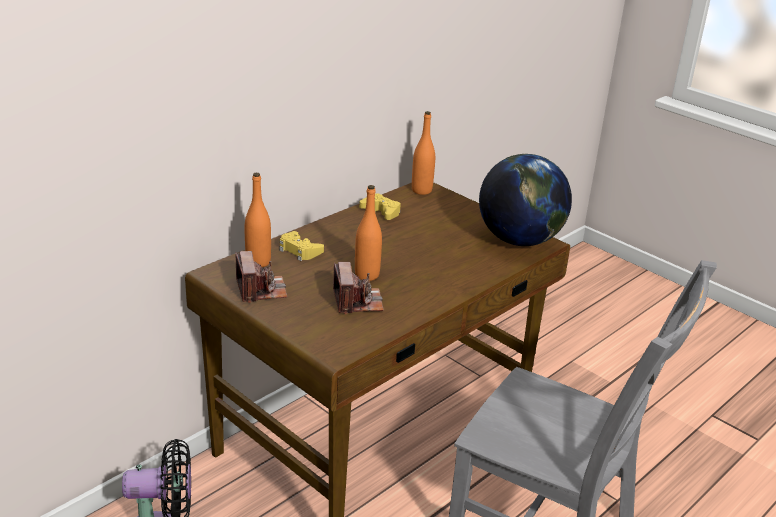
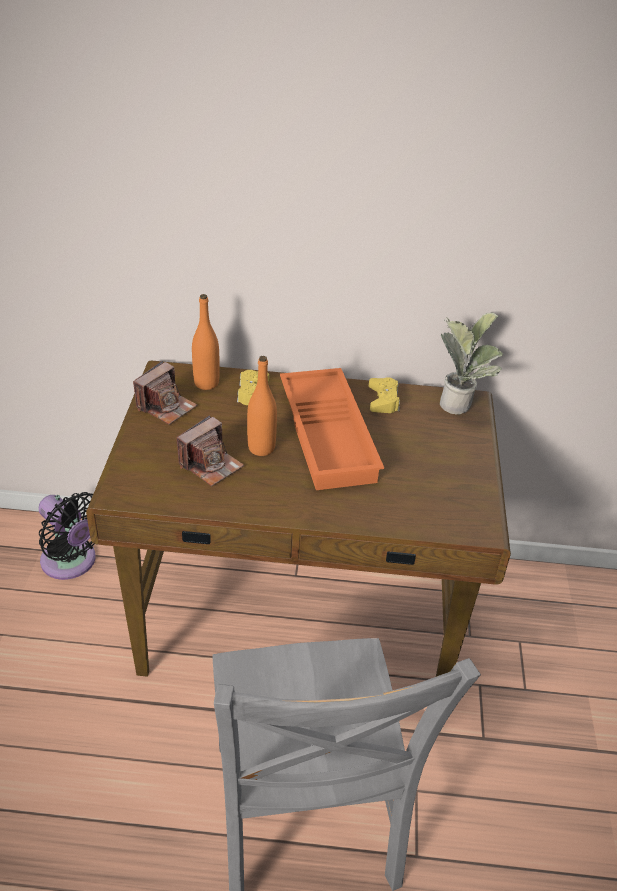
camera: 50 degrees right, 10 degrees up
(390, 246) = (330, 435): none -> orange tray
(421, 190) = (461, 402): orange bottle -> potted plant
(519, 240) = (459, 510): globe -> none

